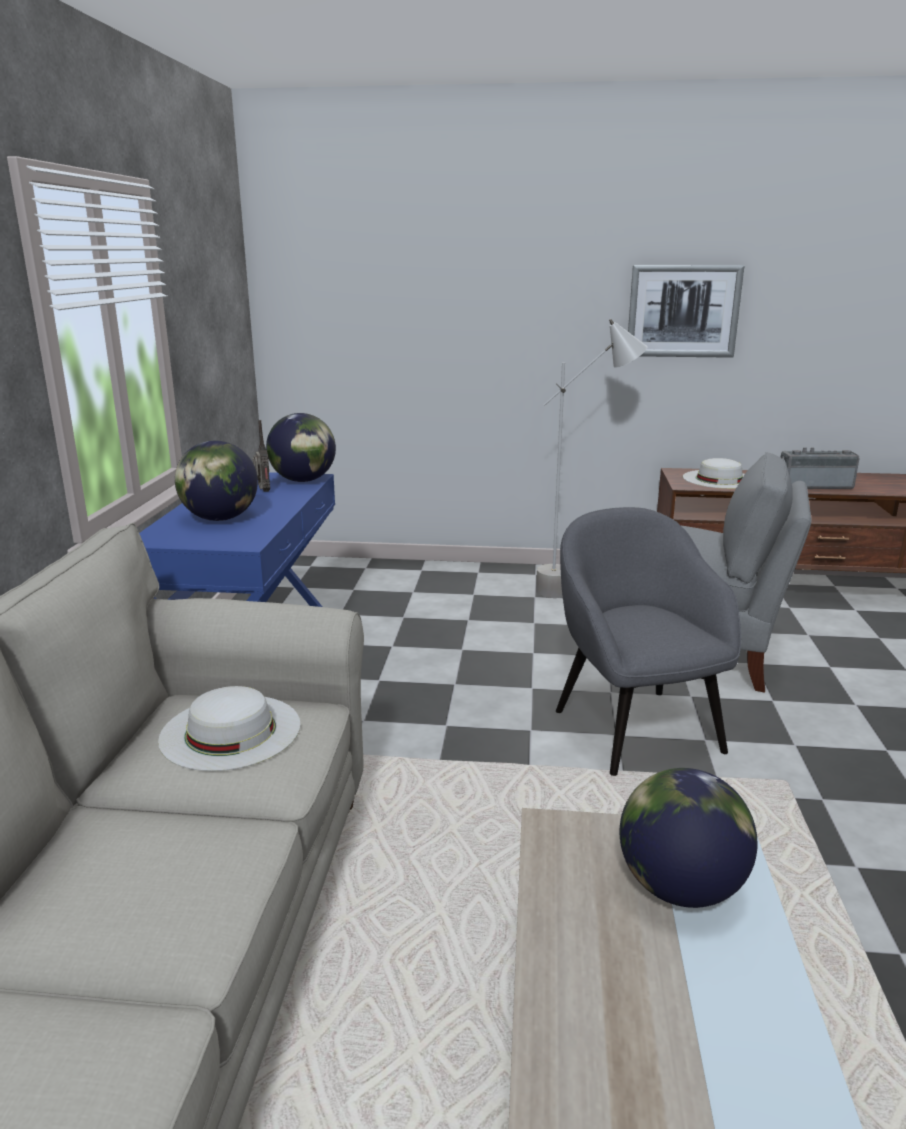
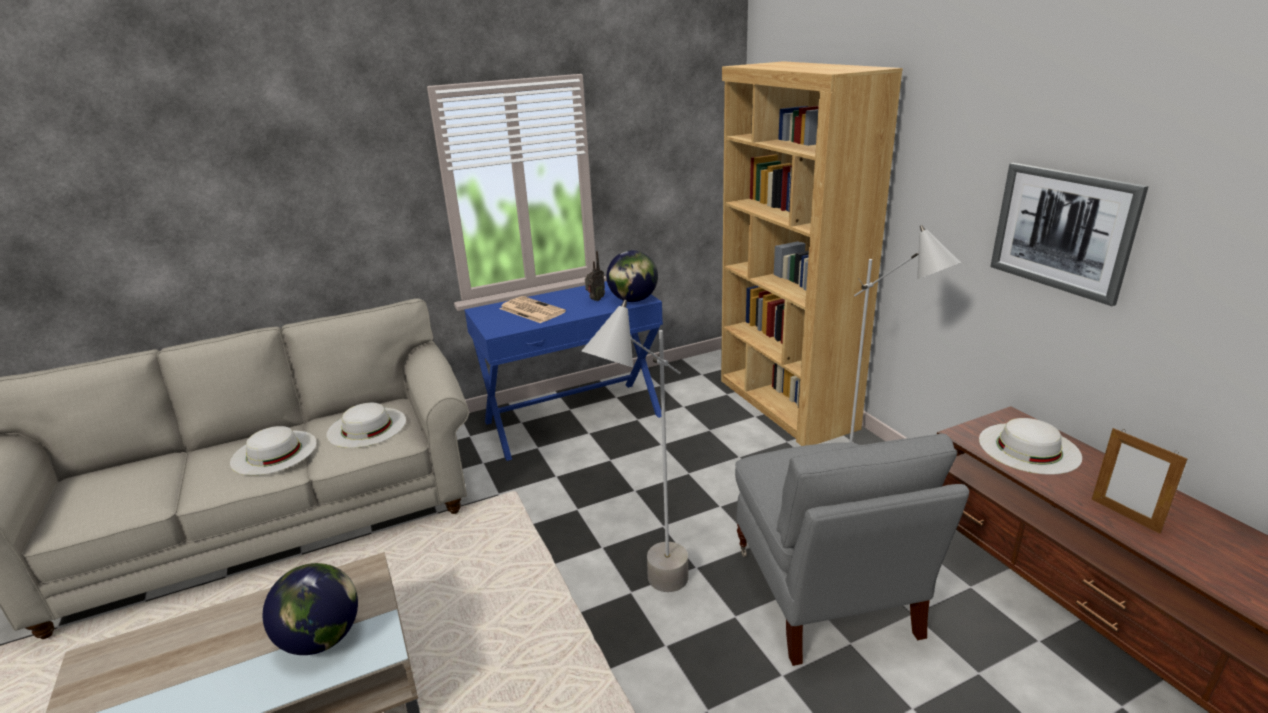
camera: 60 degrees right, 5 degrees up
(167, 836) = (274, 452): none -> white hat
(220, 519) = (531, 310): globe -> newspaper
(414, 574) = (785, 404): none -> brown bookcase
(635, 728) = (649, 599): grey armchair -> grey floor lamp
(813, 486) = (1125, 515): radio -> picture frame

